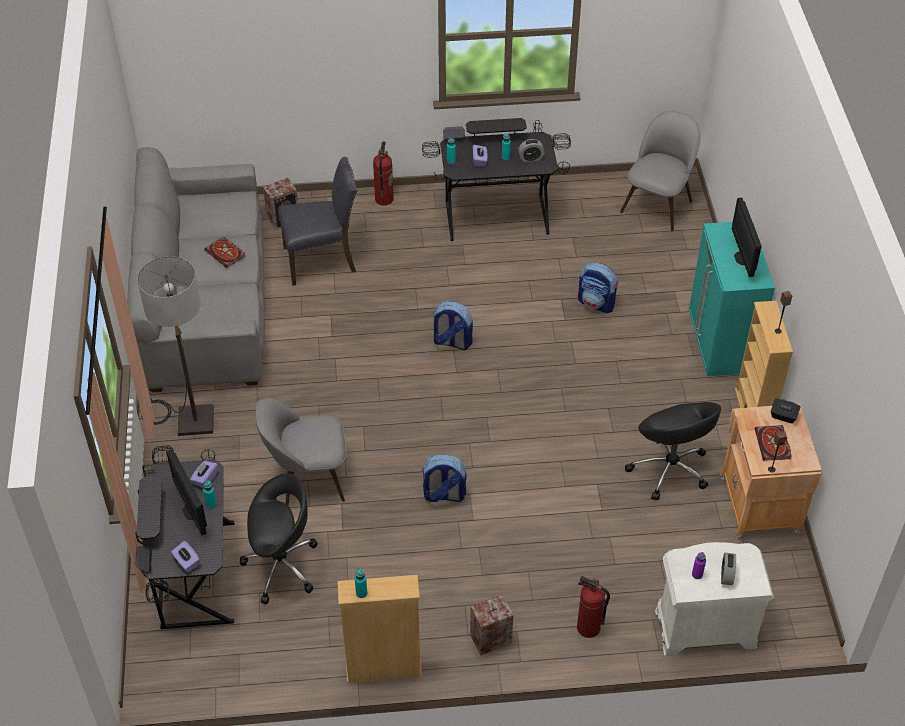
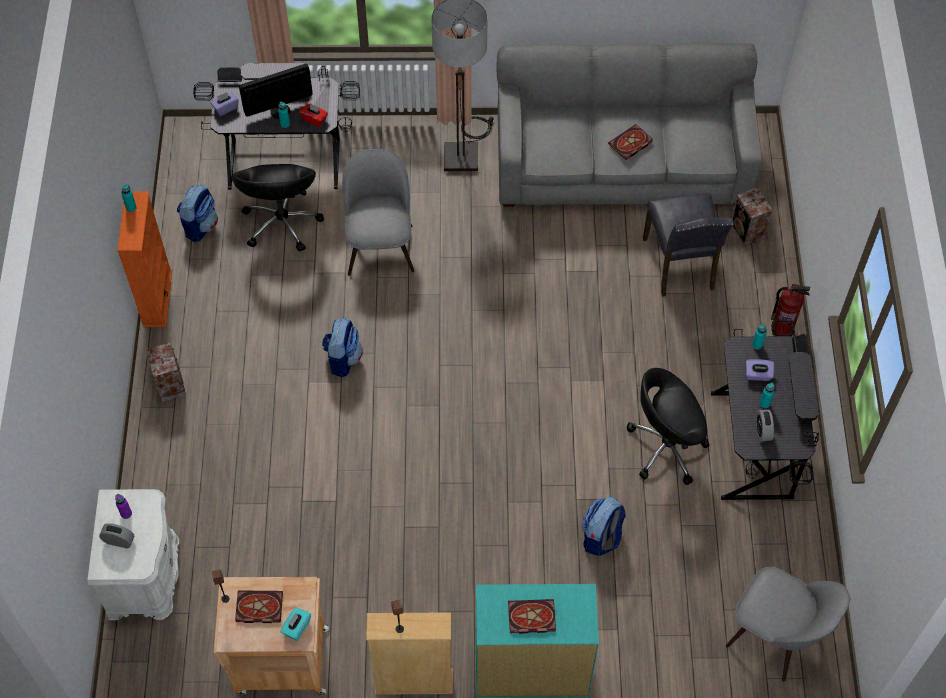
camera: 95 degrees right, 10 degrees up
(205, 479) = (314, 119): purple tissue box -> red tissue box
(383, 669) = (157, 298): beige bookcase -> orange bookcase
(451, 342) = (549, 381): backpack -> backpack (200, 226)
(588, 628) = (164, 469): fire extinguisher -> none
(670, 471) = (342, 576): black office chair -> black office chair (664, 448)
(743, 258) = (530, 618): monitor -> book
(783, 416) = (296, 627): black tissue box -> turquoise tissue box

